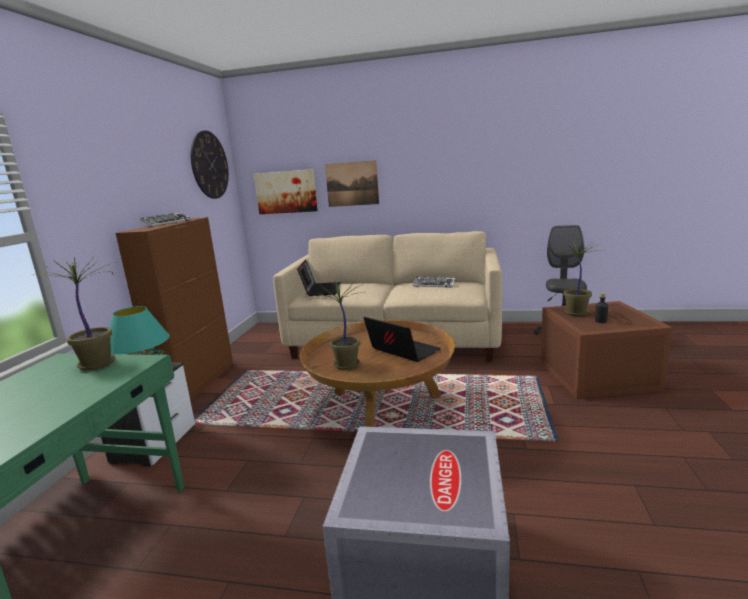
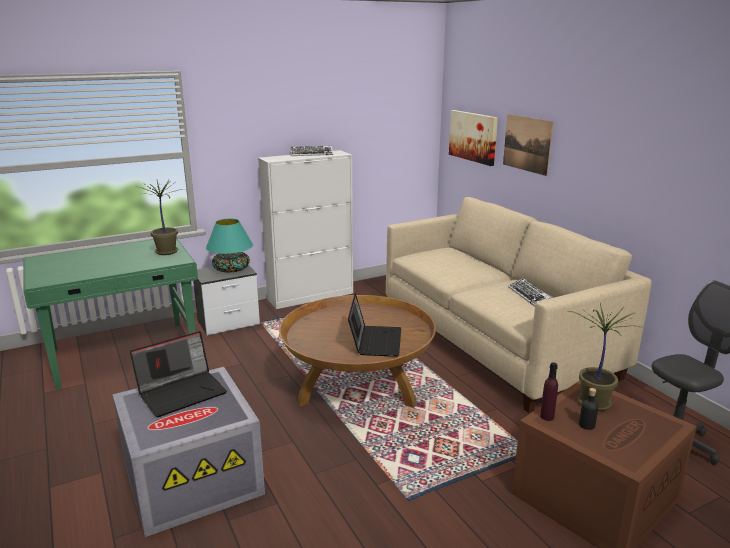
camera: 50 degrees right, 5 degrees up
(198, 382) = (311, 296): brown cabinet -> white cabinet
(209, 165) = (398, 98): wall clock -> none
(321, 290) = (434, 254): laptop -> laptop (182, 392)
(345, 365) = (322, 328): potted plant -> none
(582, 327) = (547, 416): none -> purple bottle

